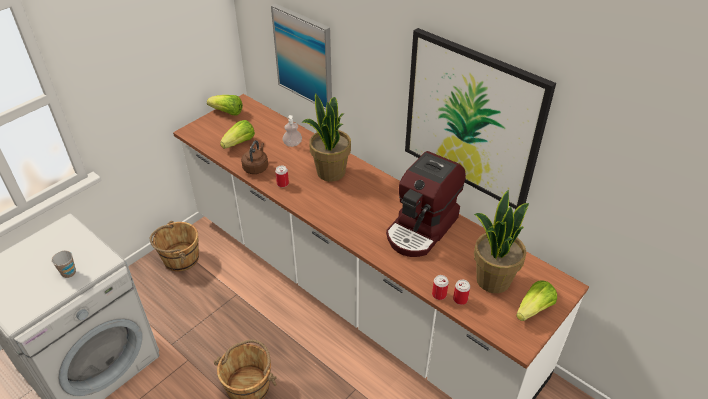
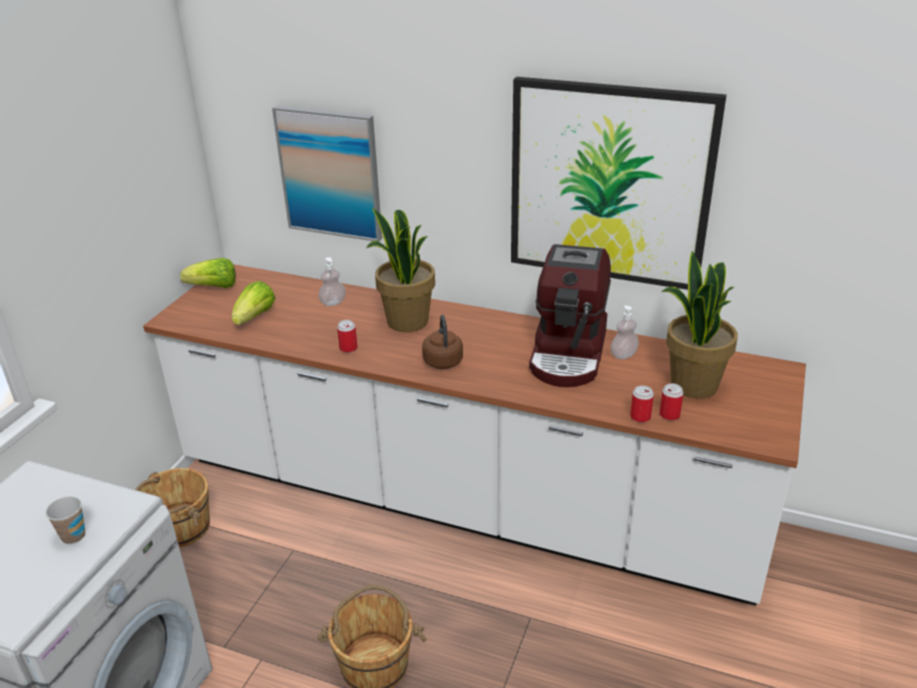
camera: 20 degrees left, 10 degrees down
(256, 167) = (297, 339): brown kettle -> brown kettle (442, 360)
(459, 240) = (623, 355): none -> soap dispenser
(534, 309) = (762, 402): lettuce -> none

